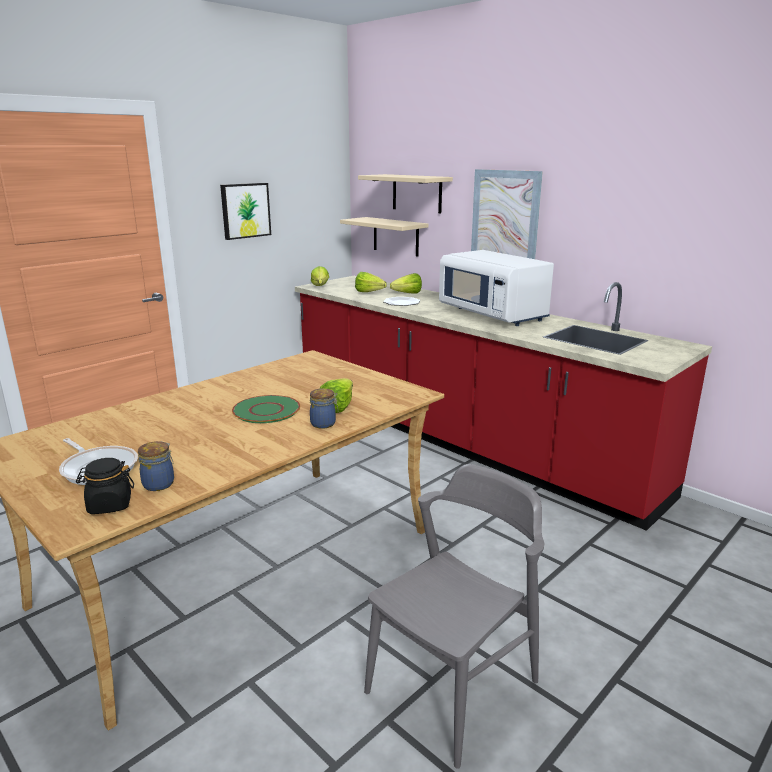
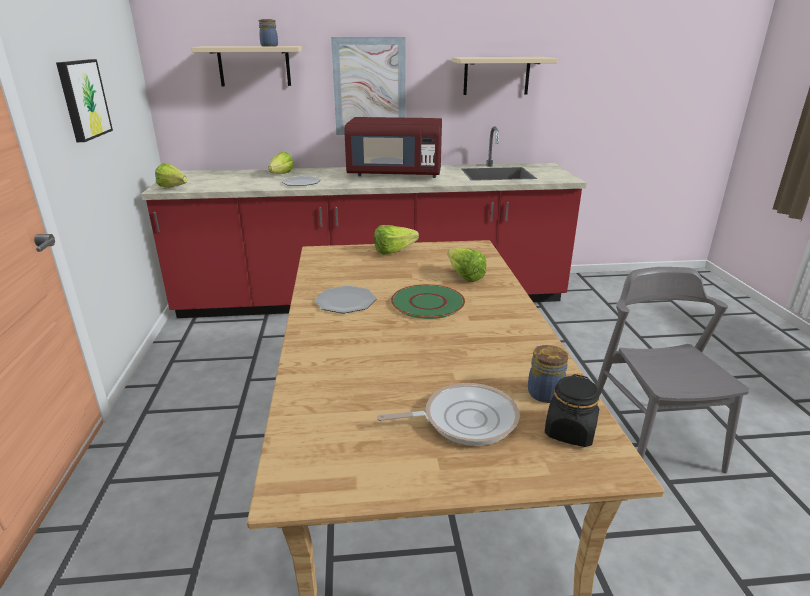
camera: 50 degrees left, 5 degrees up
(234, 389) = (345, 301): none -> plate
(324, 424) = (493, 291): jar -> jar (270, 46)
(371, 293) = (245, 181): lettuce -> lettuce (397, 251)
(396, 236) = (229, 117): beige shelf -> beige shelf (496, 76)
(492, 314) = (395, 174): white microwave -> red microwave

